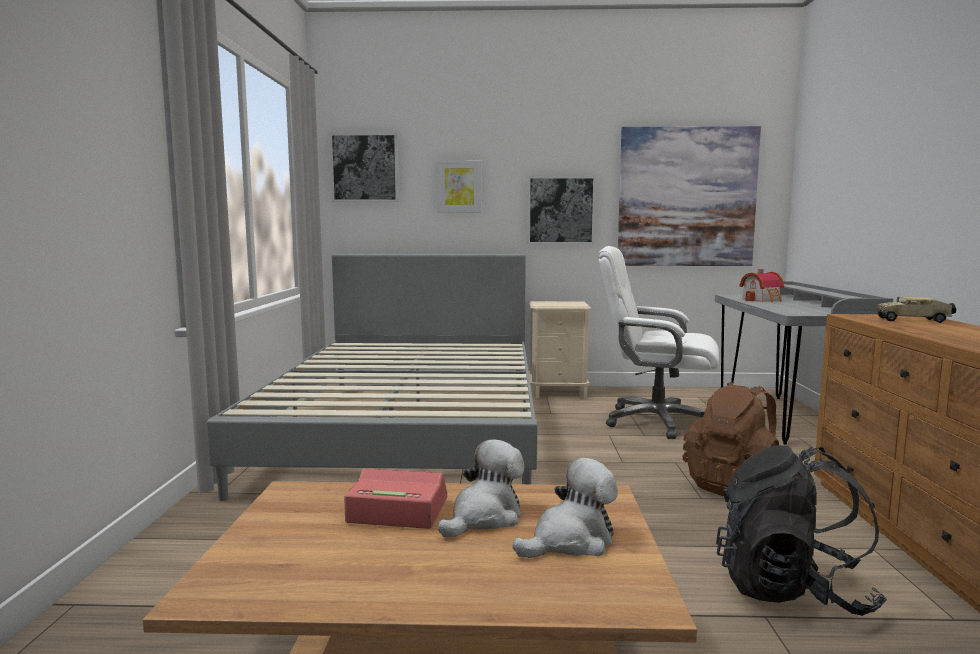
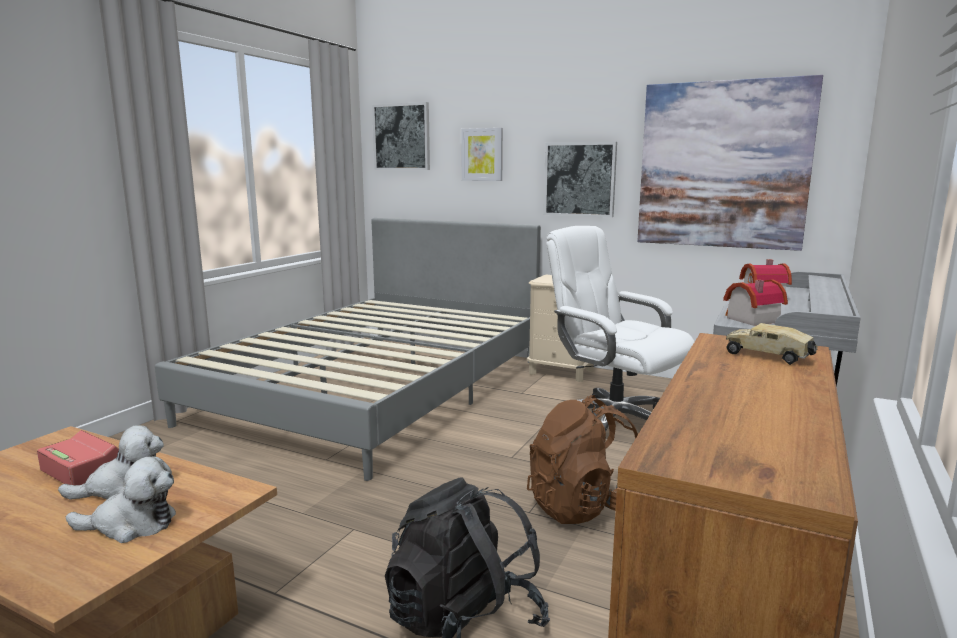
camera: 25 degrees right, 5 degrees up
(797, 311) = (749, 319): none -> toy house

